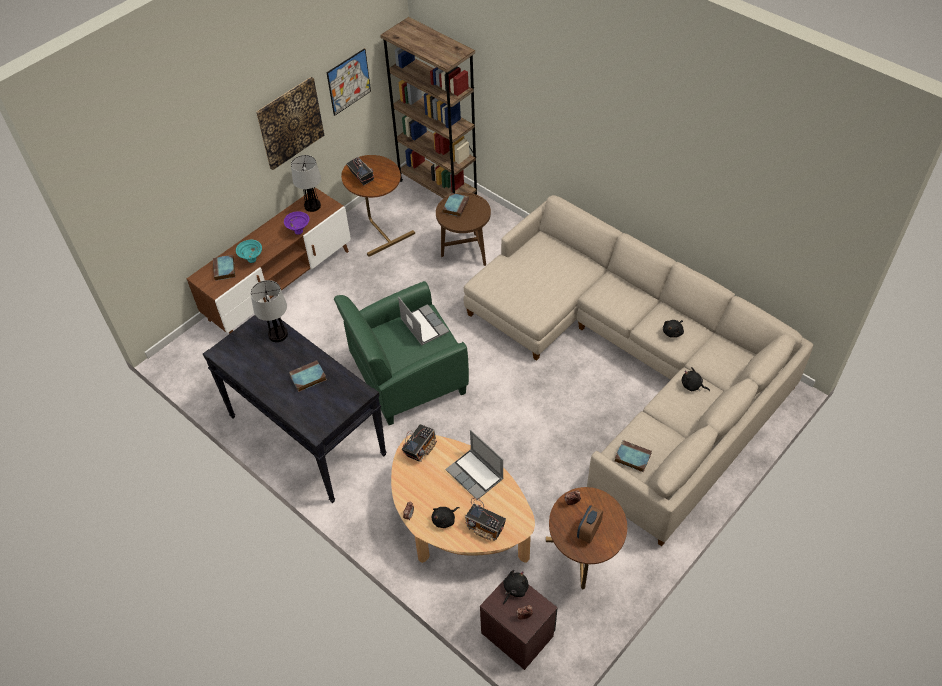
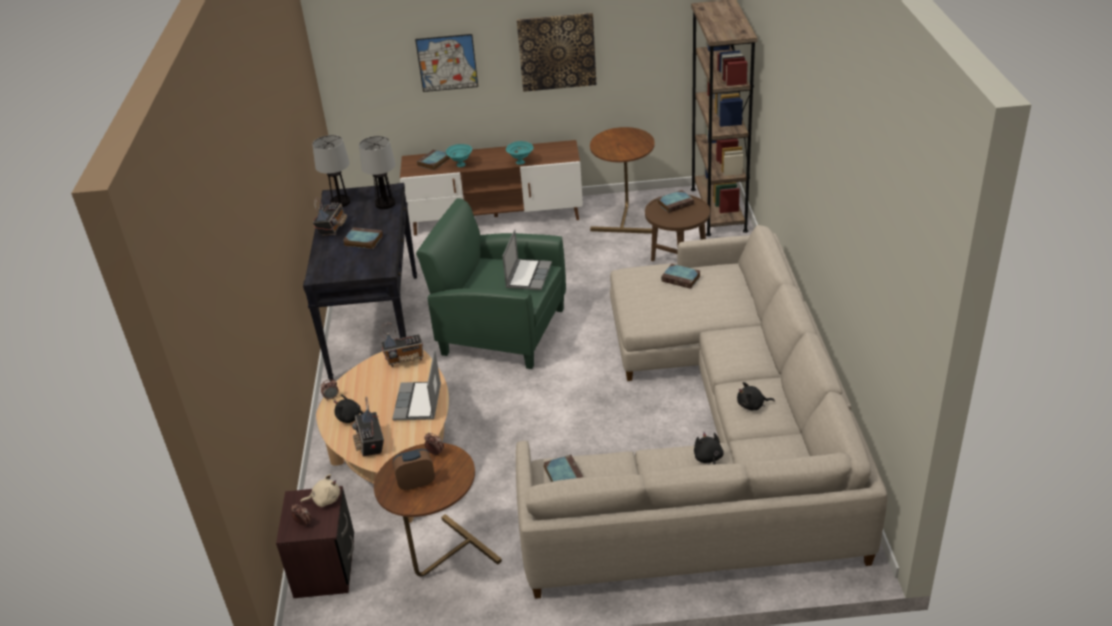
camera: 45 degrees right, 15 degrees down
(299, 231) = (521, 162): purple bowl -> turquoise bowl
(312, 206) = (555, 150): table lamp -> table lamp (340, 202)
(348, 82) = (642, 41): picture -> picture (447, 63)
(361, 177) = (611, 142): radio -> radio (332, 228)
(514, 589) = (325, 499): black plush toy -> beige plush toy
(525, 265) = (681, 279): none -> book

